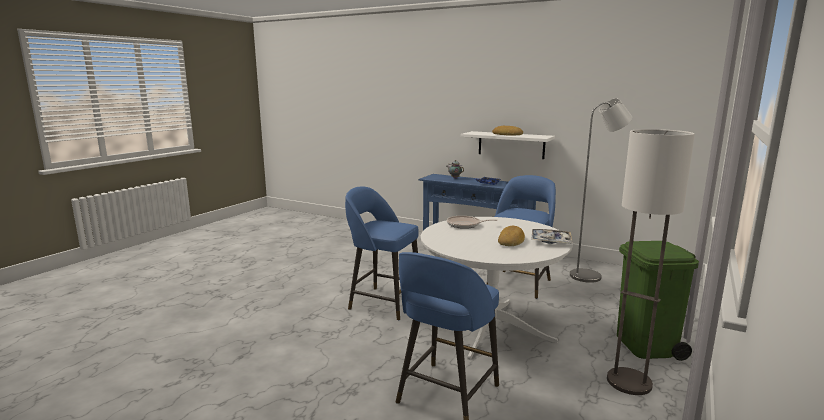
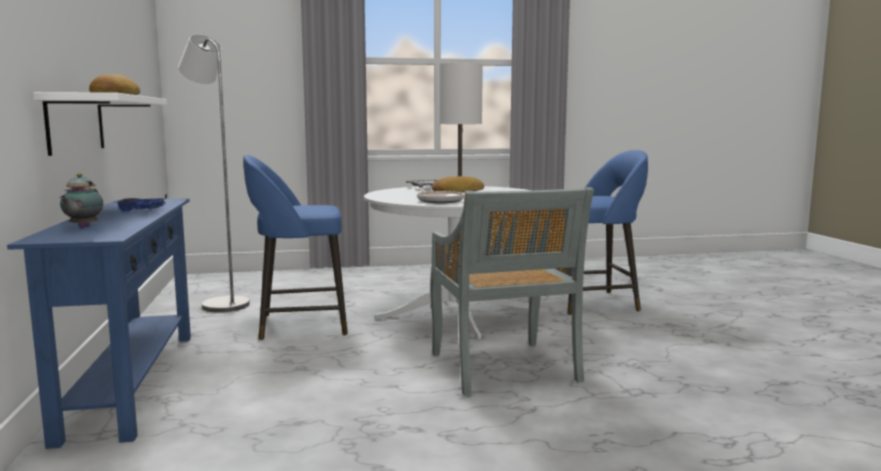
camera: 130 degrees left, 5 degrees down
(383, 302) = (504, 369): blue stool -> grey chair
(647, 346) = (389, 275): green trash can -> none

